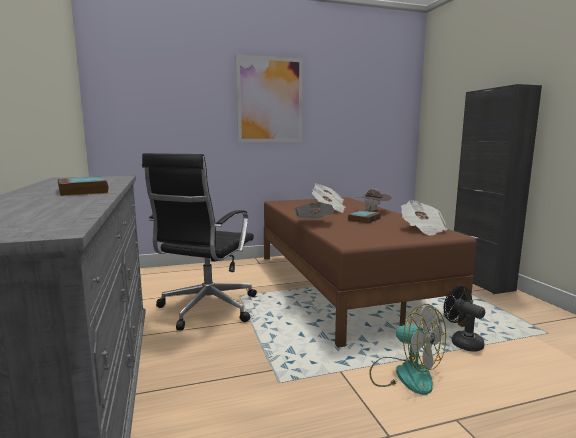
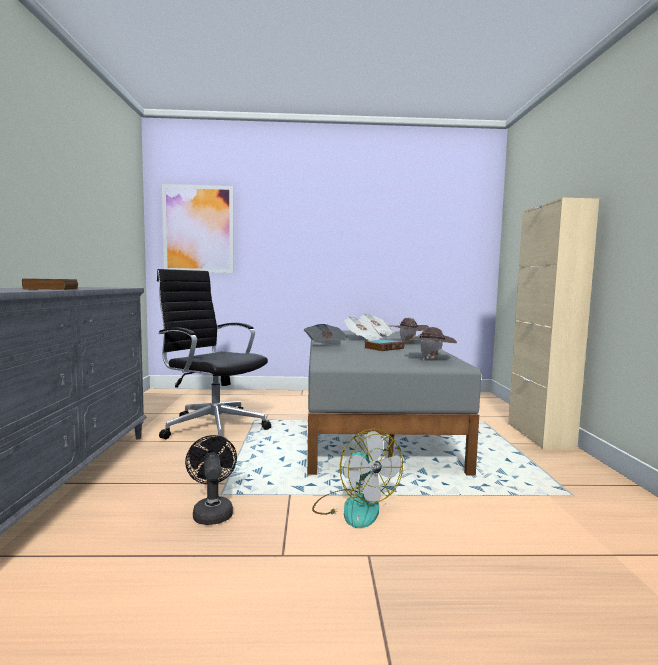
camera: 15 degrees right, 5 degrees down
(206, 309) = (213, 427): black office chair -> black office chair turned 90 degrees clockwise
(270, 100) = (322, 226): picture -> picture (198, 229)
(344, 284) = (371, 421): brown bed -> grey bed
(422, 230) = (431, 359): newspaper -> brown hat
(462, 342) = (451, 489): black fan -> black fan (212, 511)
(481, 281) = (539, 436): black cabinet -> beige cabinet

